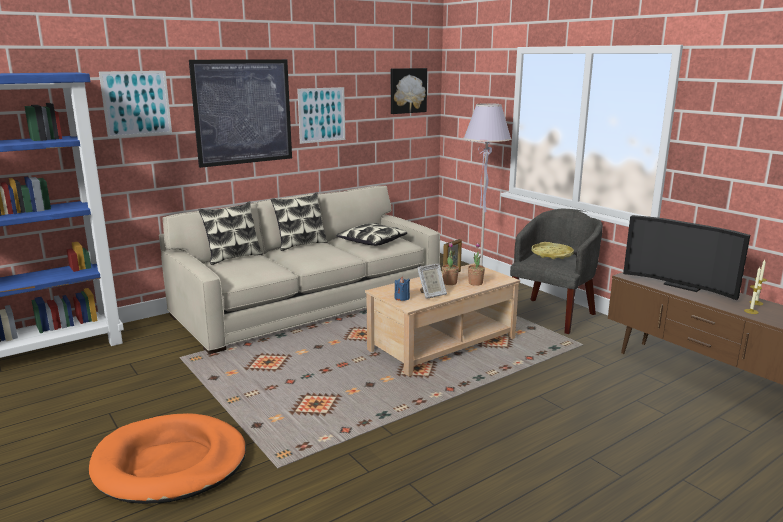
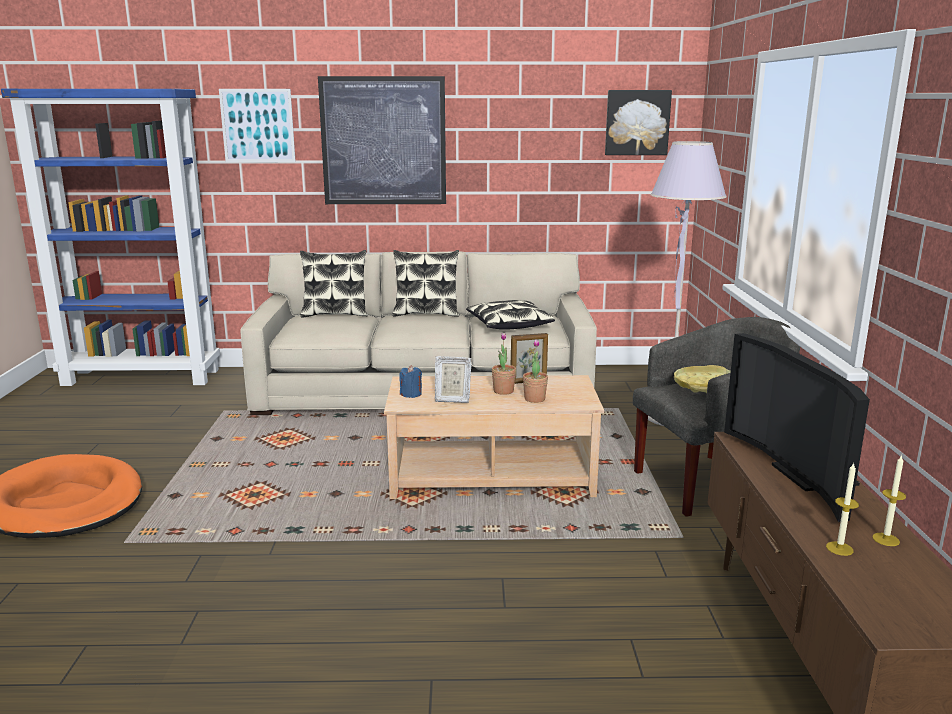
camera: 35 degrees right, 0 degrees up
(321, 115) = (493, 150): picture -> none

